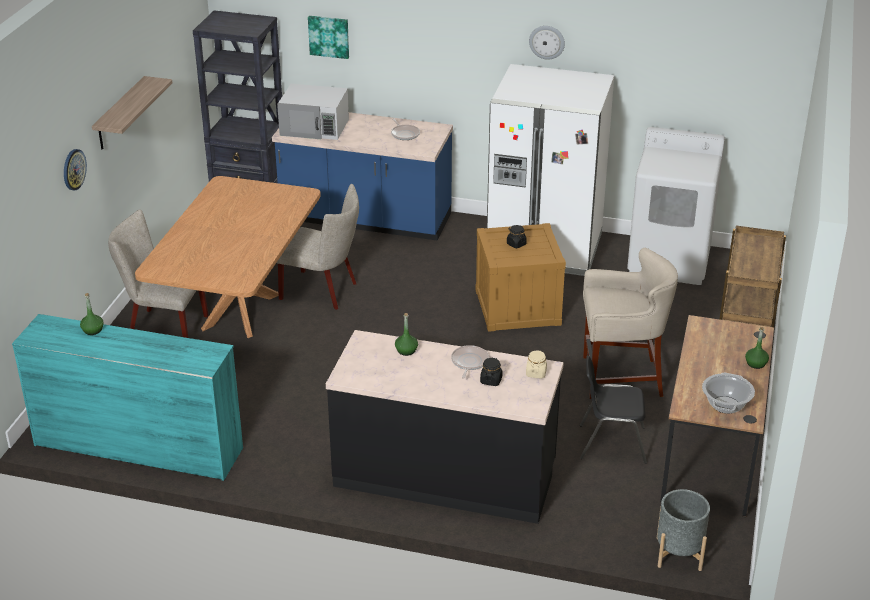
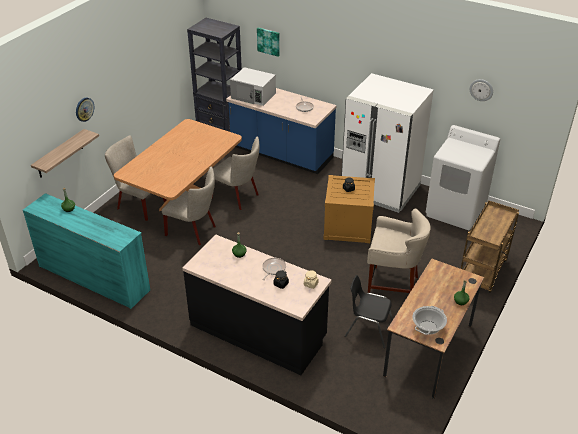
camera: 15 degrees right, 5 degrees up
(120, 114) = (125, 77): shelf -> shelf (60, 154)
(275, 351) = (194, 231): none -> beige chair
(547, 42) = (394, 62): wall clock -> wall clock (481, 90)
(679, 553) = (380, 415): grey planter -> none

